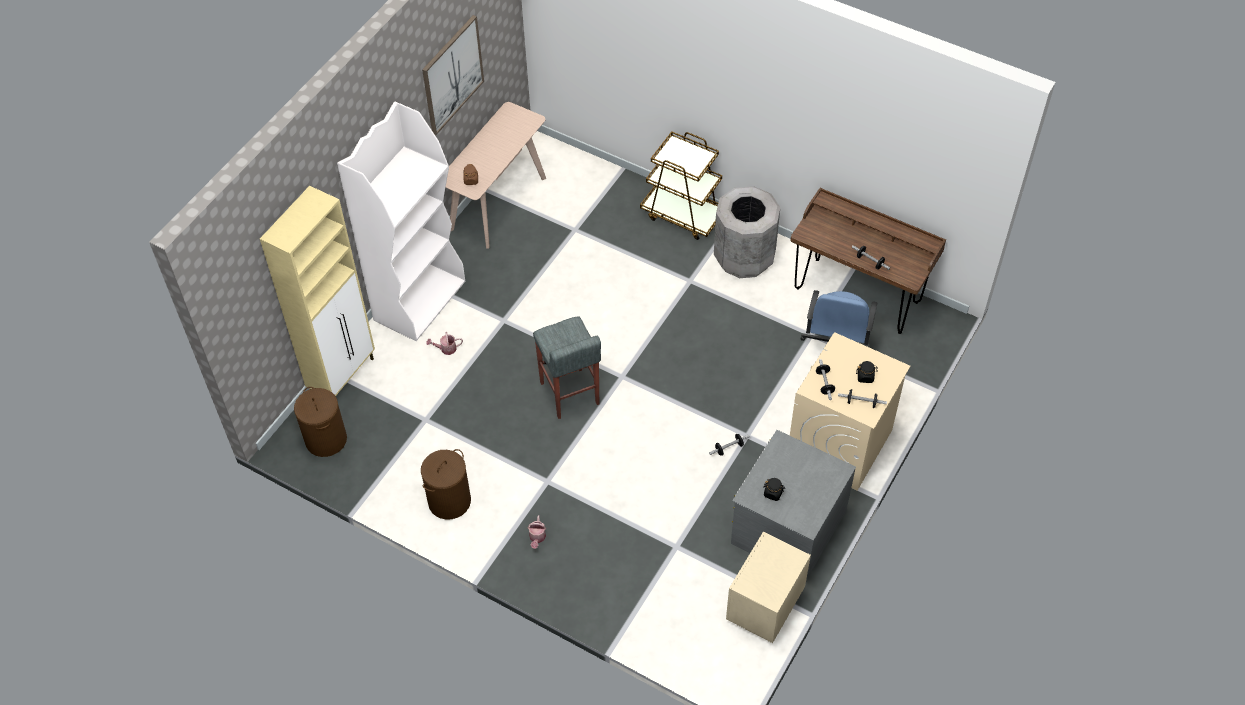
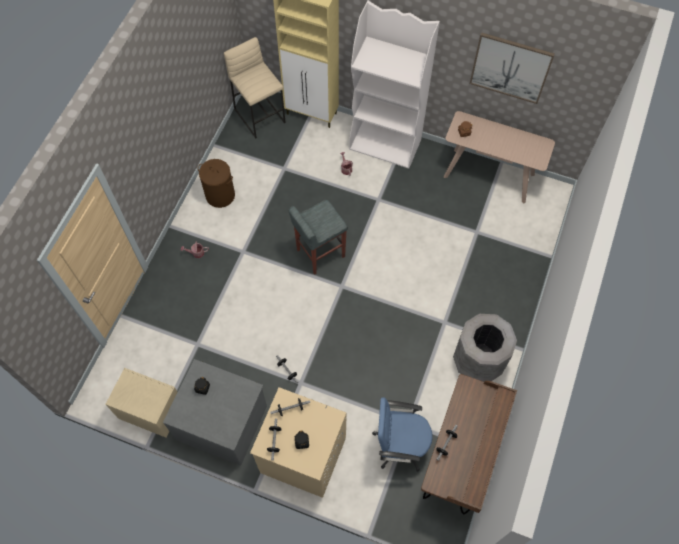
camera: 80 degrees right, 10 degrees up
(326, 439) = (260, 115): brown laundry basket -> beige stool
(683, 214) = (513, 308): brown cart -> none

